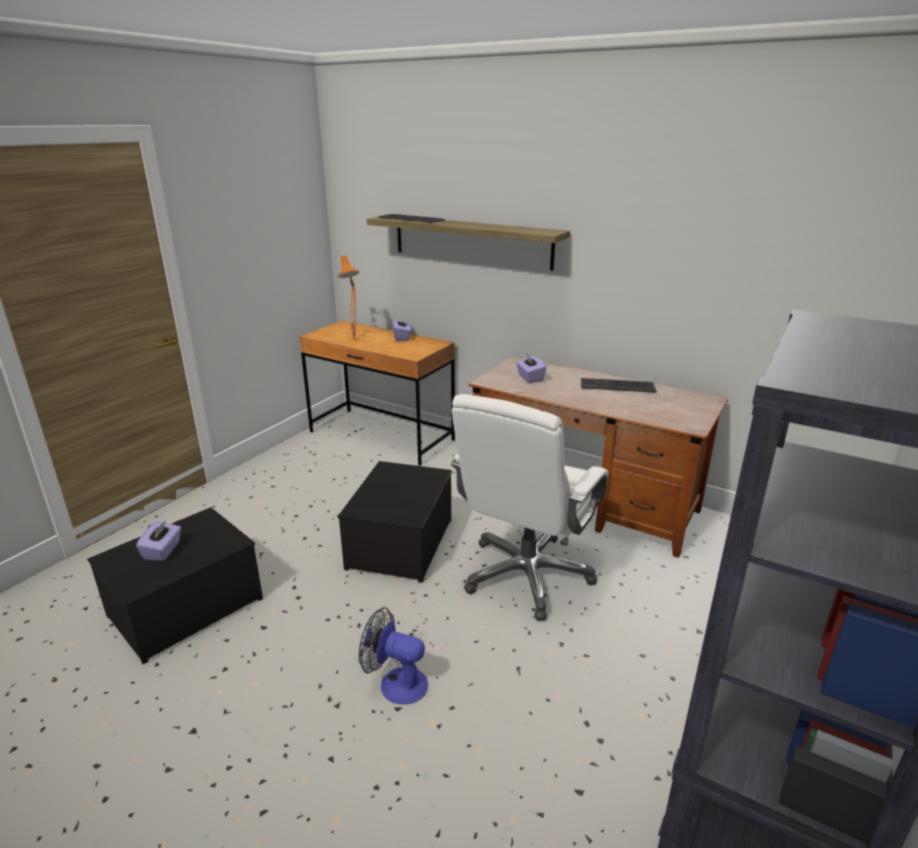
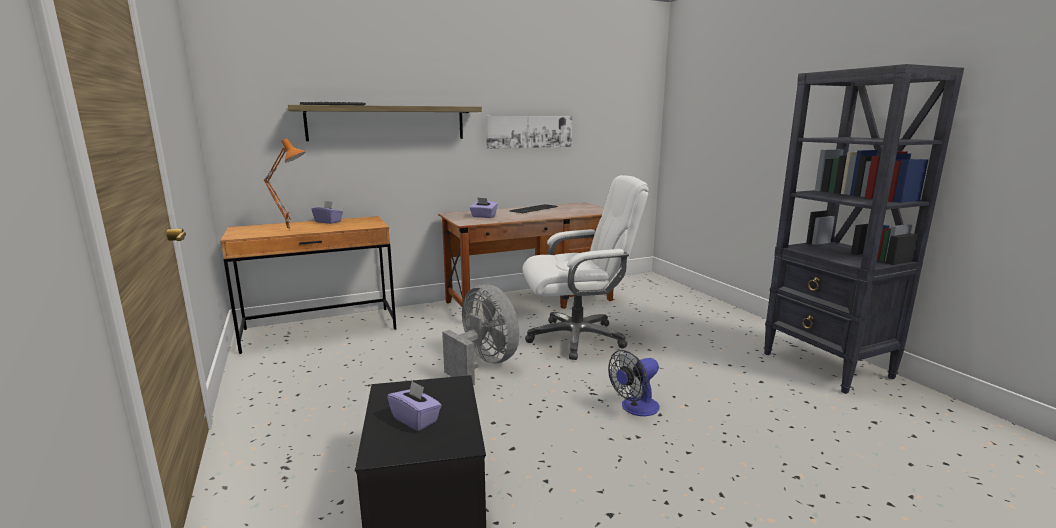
camera: 55 degrees left, 10 degrees down
(399, 542) = (483, 364): storage box -> grey fan
(526, 575) = (577, 338): white office chair -> white office chair turned 75 degrees counterclockwise
(650, 273) = (529, 131): none -> picture

